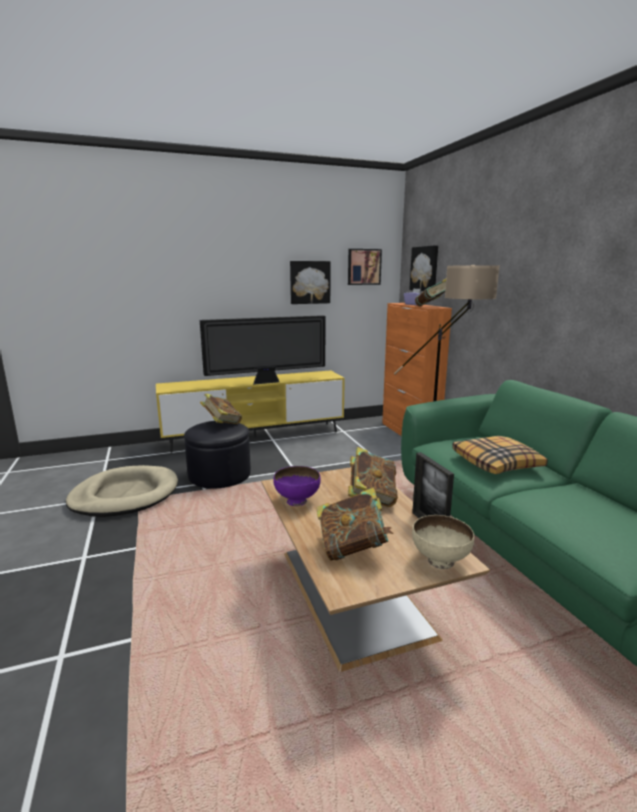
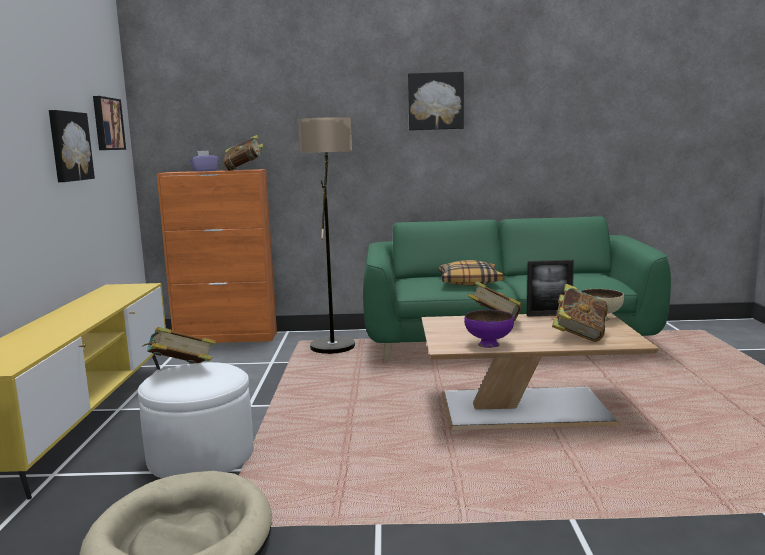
camera: 70 degrees left, 5 degrees down
(219, 475) = (200, 455): black ottoman -> white ottoman
(267, 382) = (103, 312): television -> none
(425, 268) = (195, 126): picture -> picture (435, 101)

